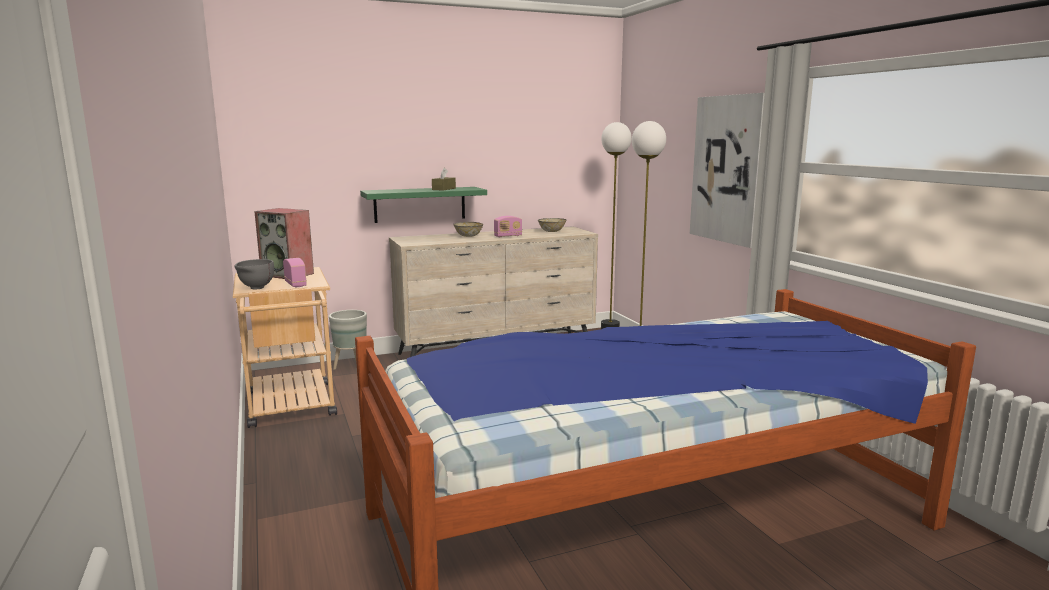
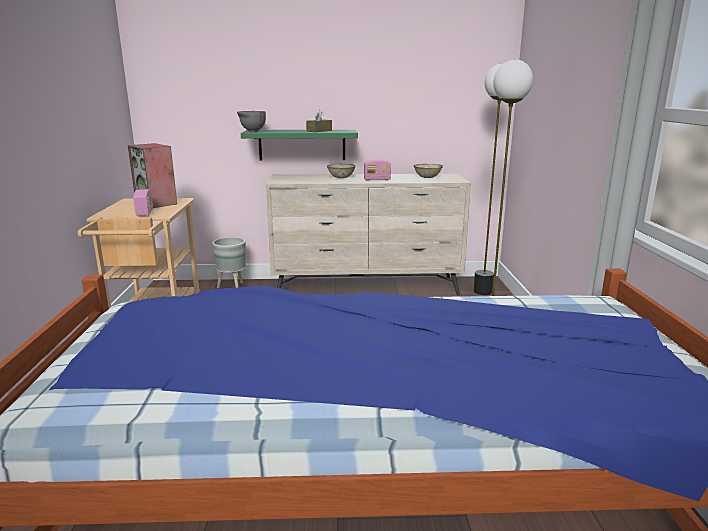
camera: 20 degrees right, 5 degrees up
(255, 288) = (109, 214): grey bowl -> grey bowl (252, 132)
(728, 169) = (596, 116): picture -> none

